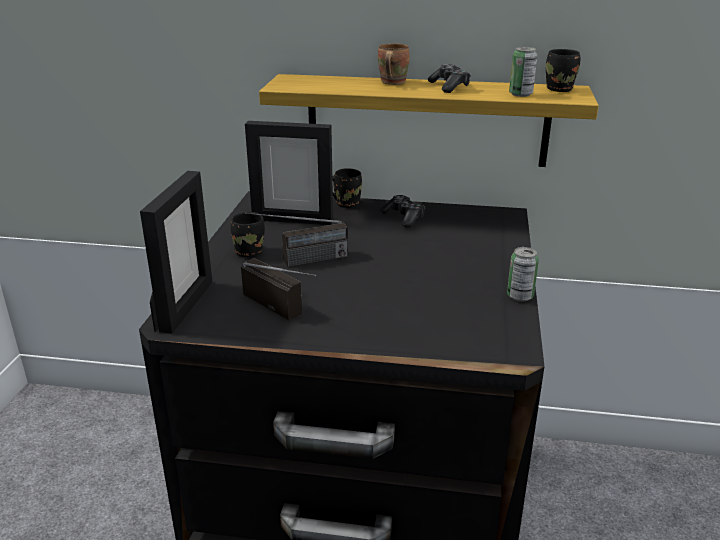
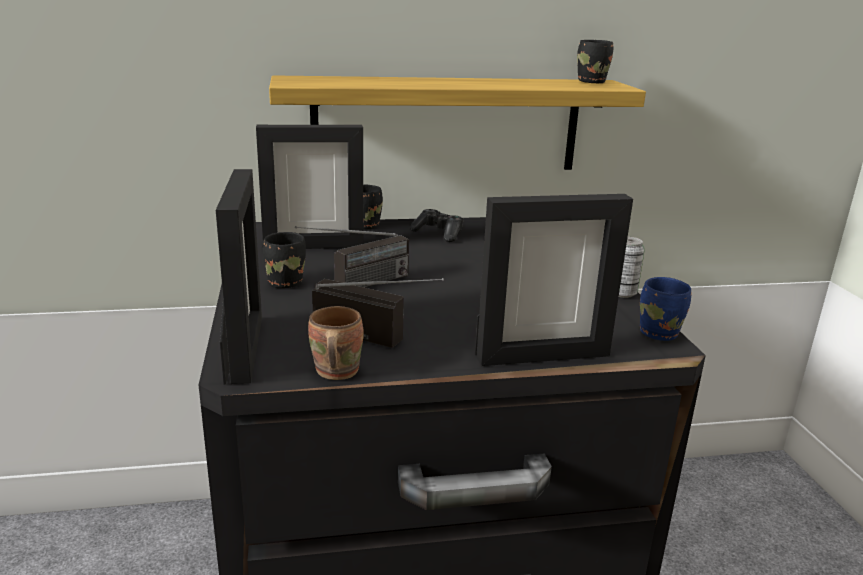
camera: 20 degrees left, 5 degrees down
(391, 83) = (414, 79): brown mug -> brown mug (334, 372)
(401, 344) = (542, 355): none -> picture frame
(449, 86) = (481, 81): game controller -> none
(520, 94) = (561, 85): can -> none
(522, 339) = (661, 333): none -> blue mug

